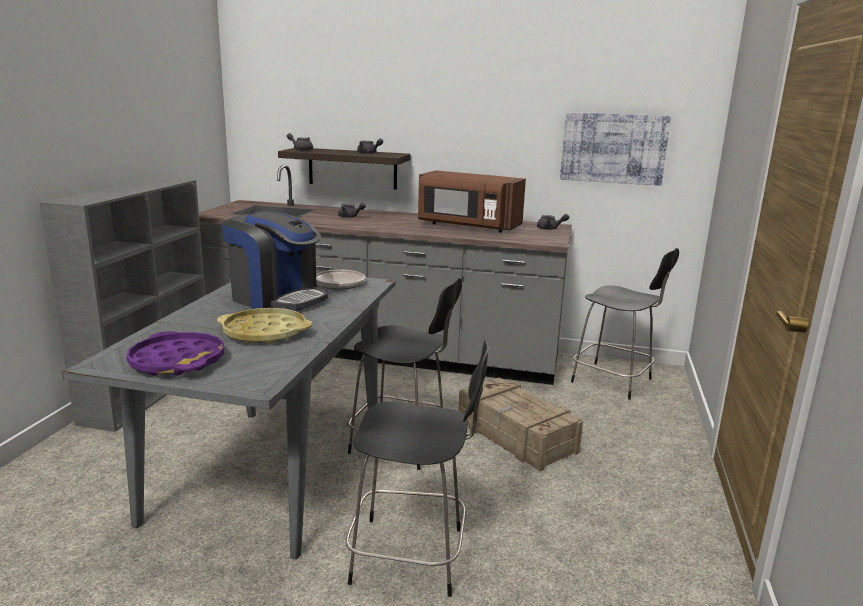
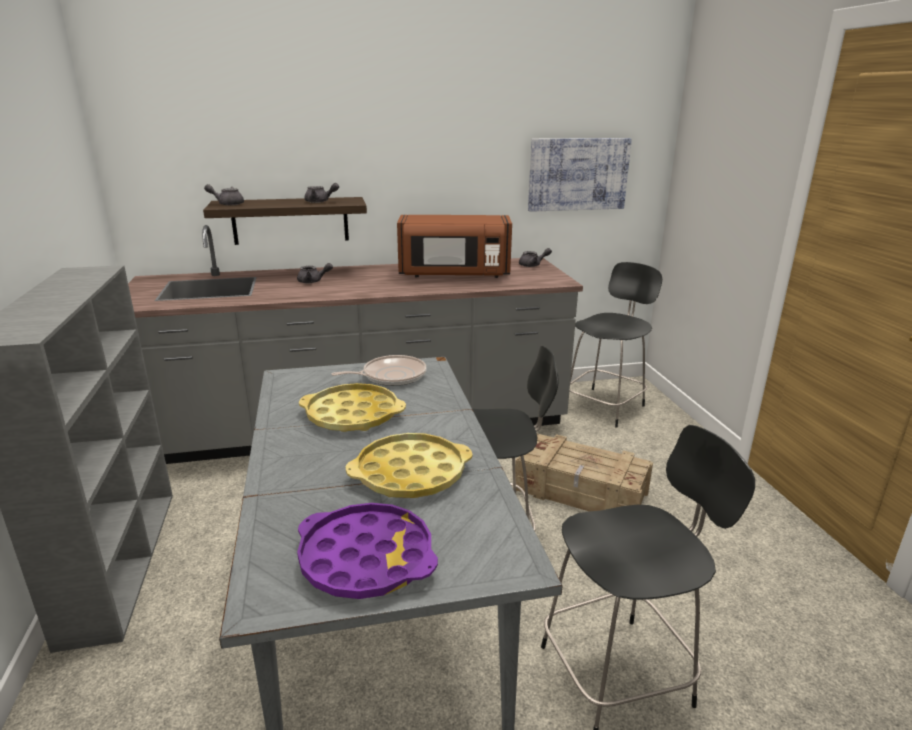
camera: 25 degrees left, 5 degrees up
(277, 298) = (352, 415): coffee machine -> yellow tray
(614, 381) = (605, 406): black chair -> black chair turned 60 degrees counterclockwise

